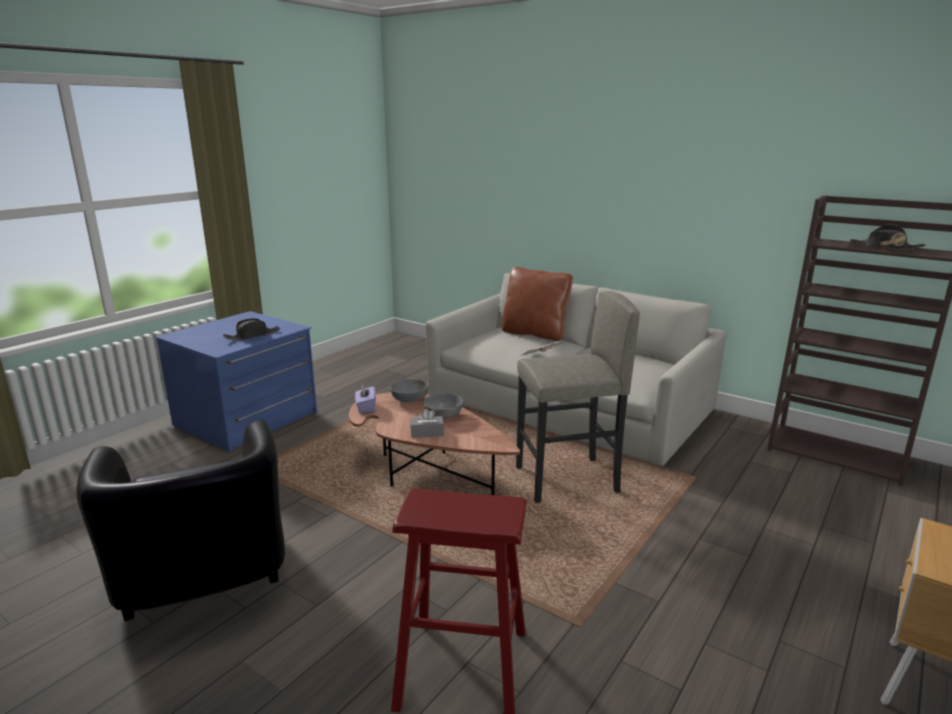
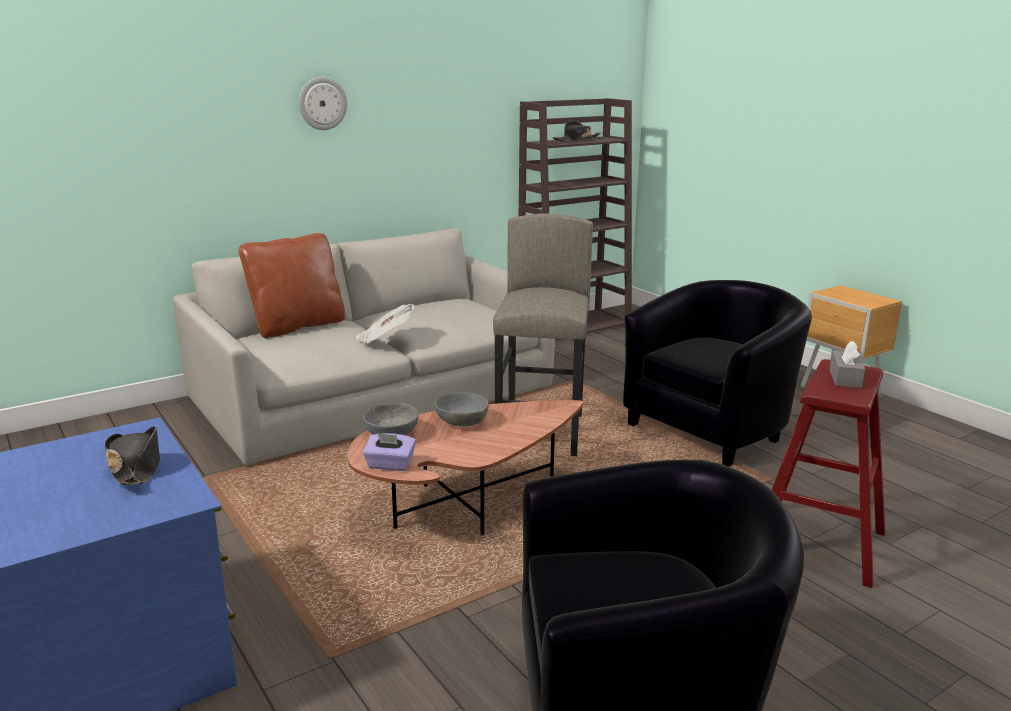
camera: 70 degrees left, 0 degrees up
(427, 433) = (503, 437): grey tissue box -> grey tissue box (845, 378)
(619, 178) = (322, 103): none -> wall clock
(669, 574) = (712, 428): none -> black armchair

